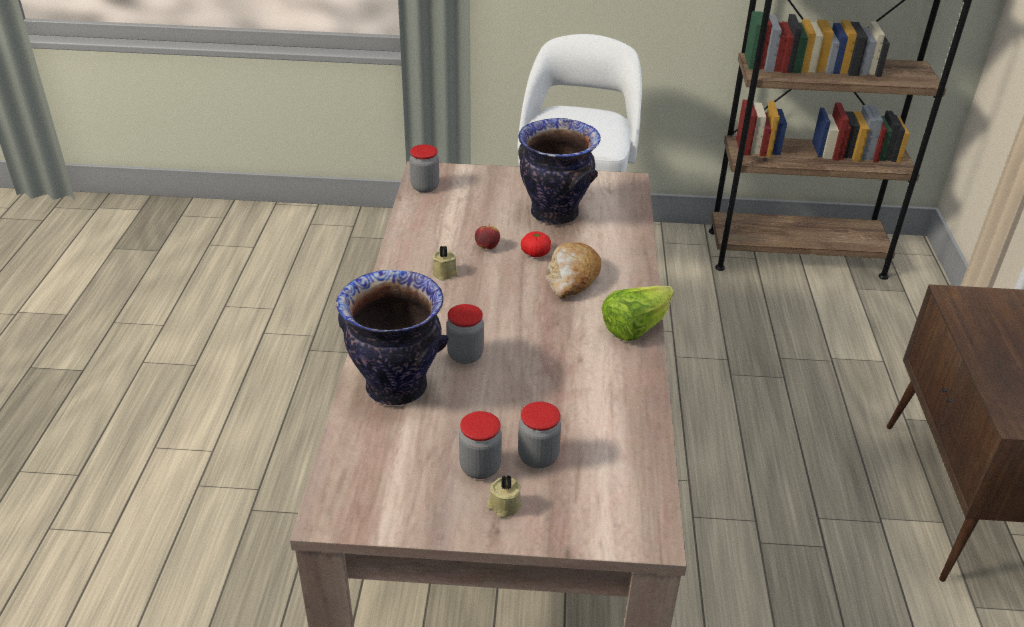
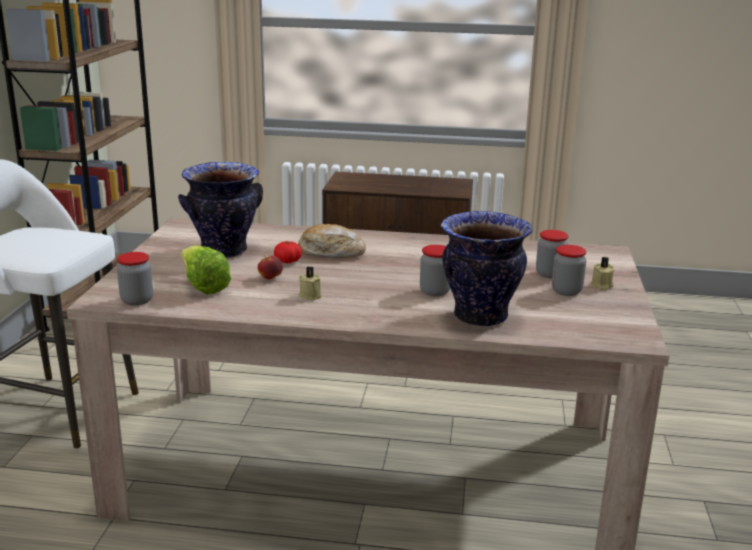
camera: 85 degrees left, 15 degrees down
(635, 327) = (400, 238): lettuce -> lettuce (203, 287)

